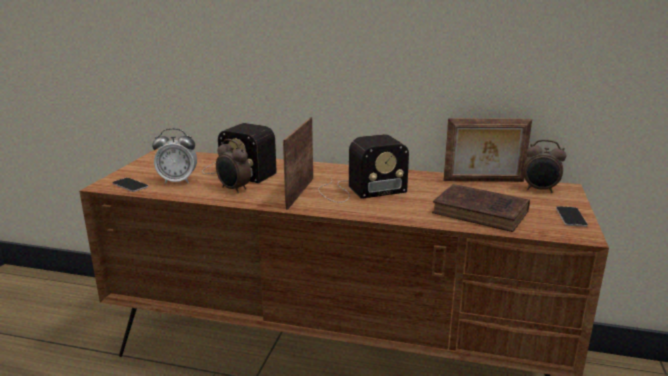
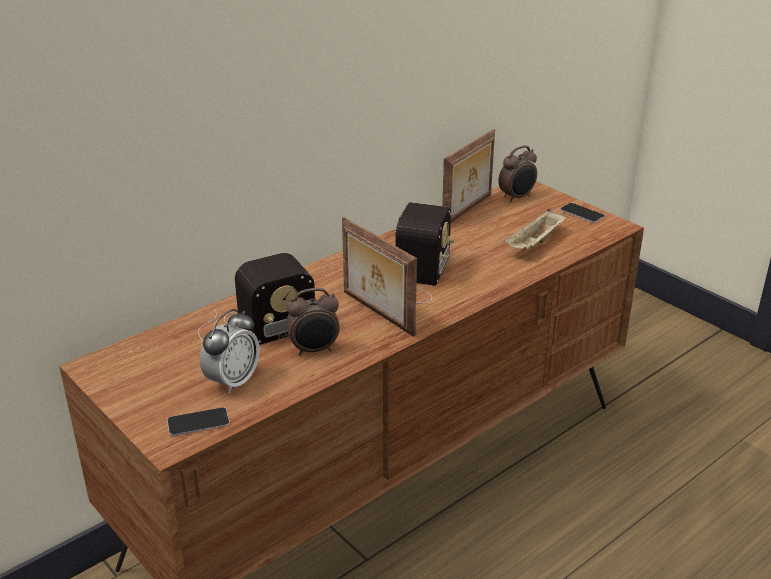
camera: 55 degrees left, 10 degrees up
(483, 213) = (535, 244): brown book -> beige tray

